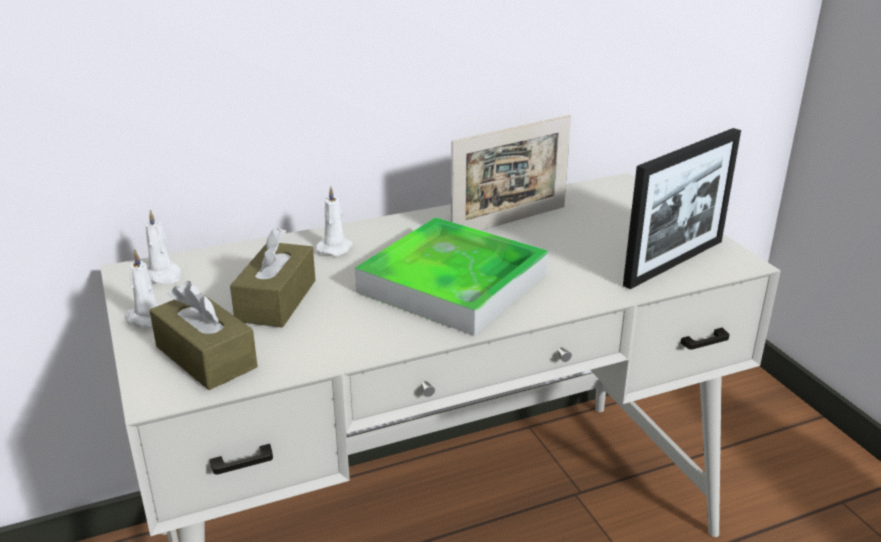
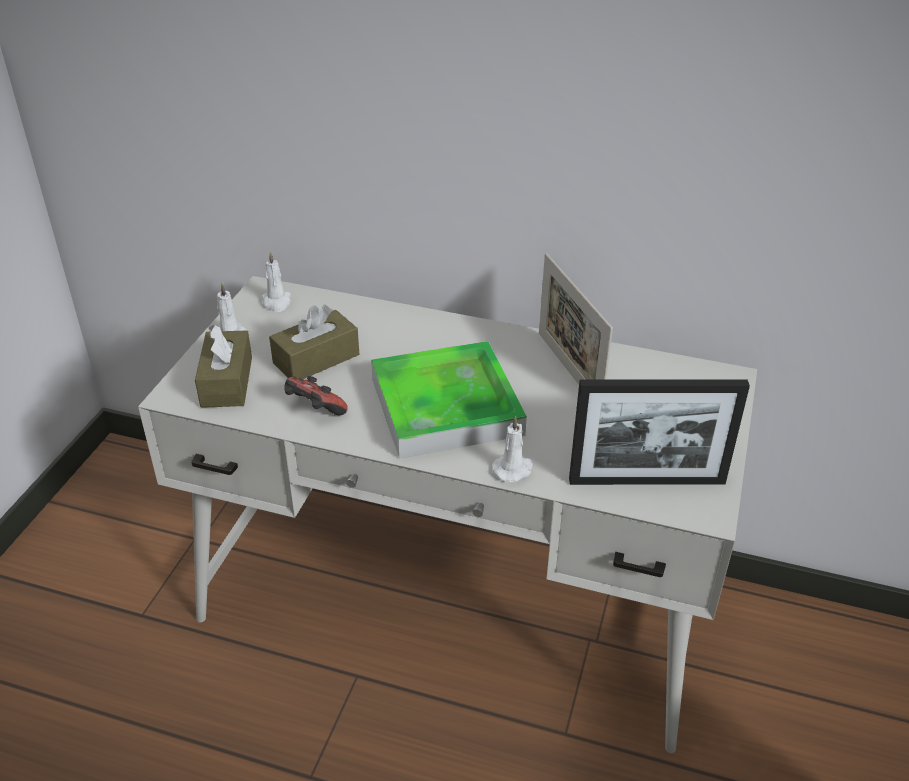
camera: 40 degrees right, 10 degrees up
(335, 247) = (408, 332): white candle -> white candle (513, 469)
(338, 338) = (314, 410): none -> game controller
(509, 222) = (569, 371): picture frame -> picture frame turned 60 degrees clockwise

